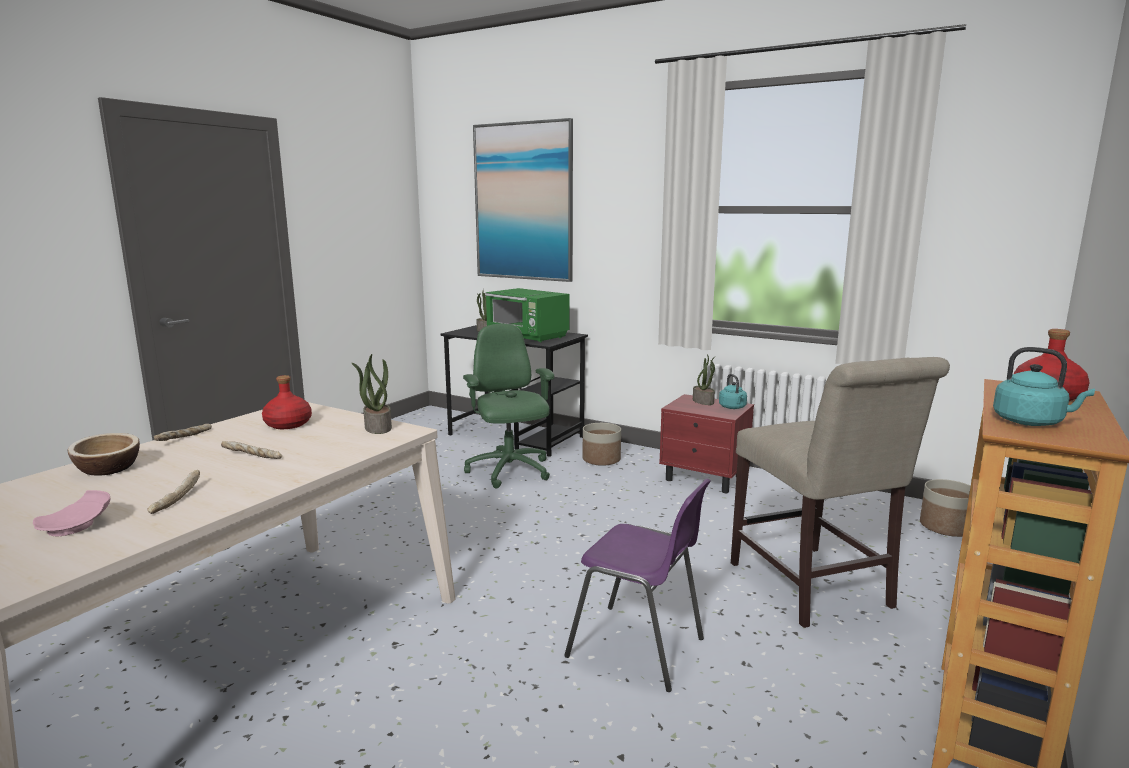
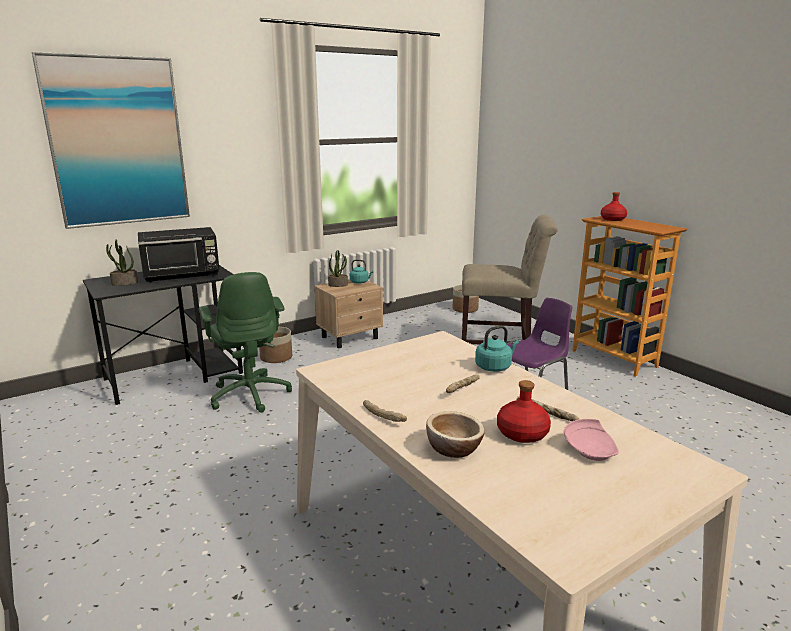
camera: 65 degrees left, 5 degrees up
(288, 424) = (380, 374): red bottle -> red bottle (522, 433)
(377, 427) = (422, 346): potted plant -> none
(509, 471) = (250, 394): green office chair -> green office chair turned 120 degrees counterclockwise
(527, 336) = (182, 275): green microwave -> black microwave
(705, 478) = (350, 337): red nightstand -> beige nightstand
(1031, 422) = (648, 227): turquoise kettle -> turquoise kettle (494, 367)

